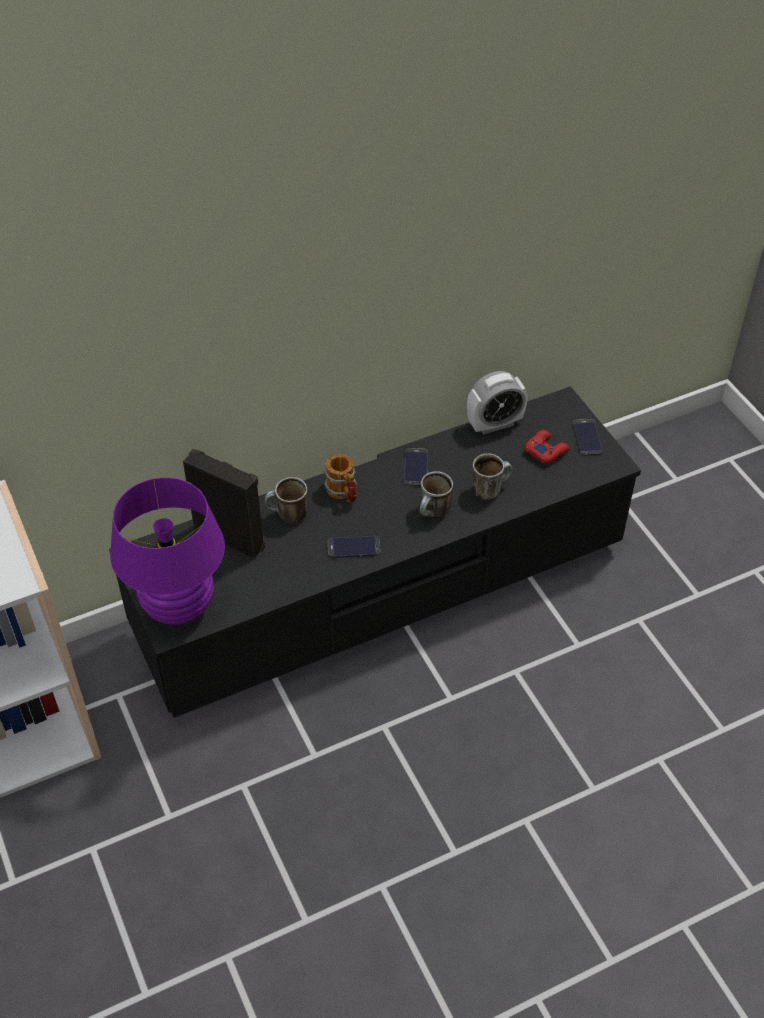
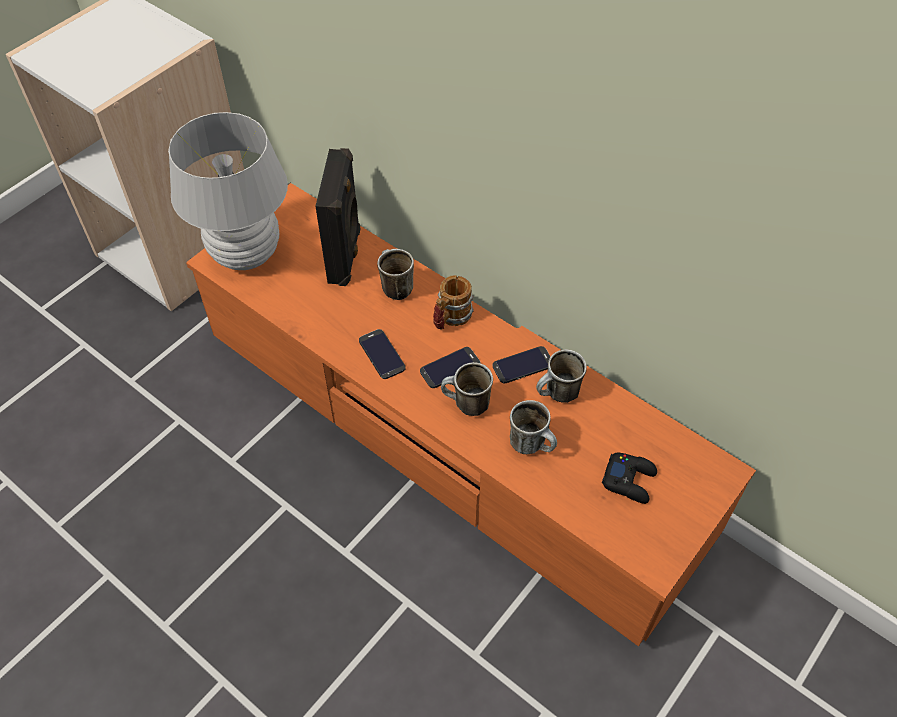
camera: 65 degrees right, 5 degrees up
(179, 606) = (246, 254): purple table lamp -> white table lamp
(382, 589) = (450, 438): black tv stand -> orange tv stand
(455, 459) = (558, 395): none -> mug
(494, 424) = (636, 414): alarm clock -> none
(546, 450) = (629, 480): red game controller -> black game controller
(587, 437) = (680, 518): phone -> phone (450, 368)

